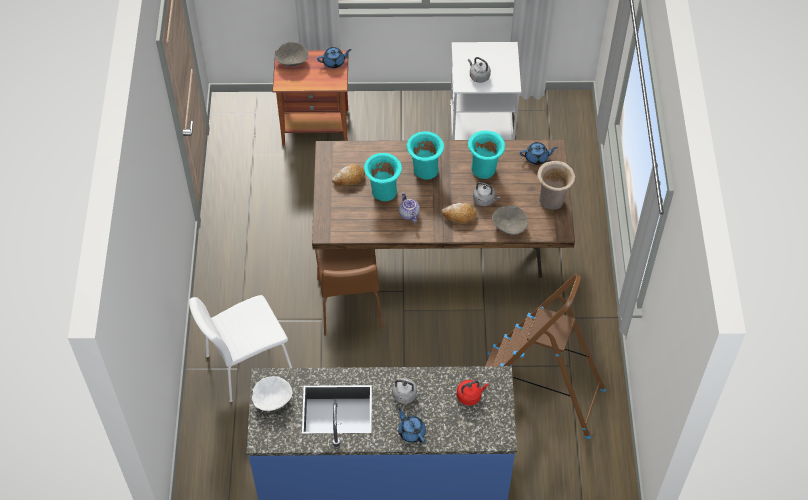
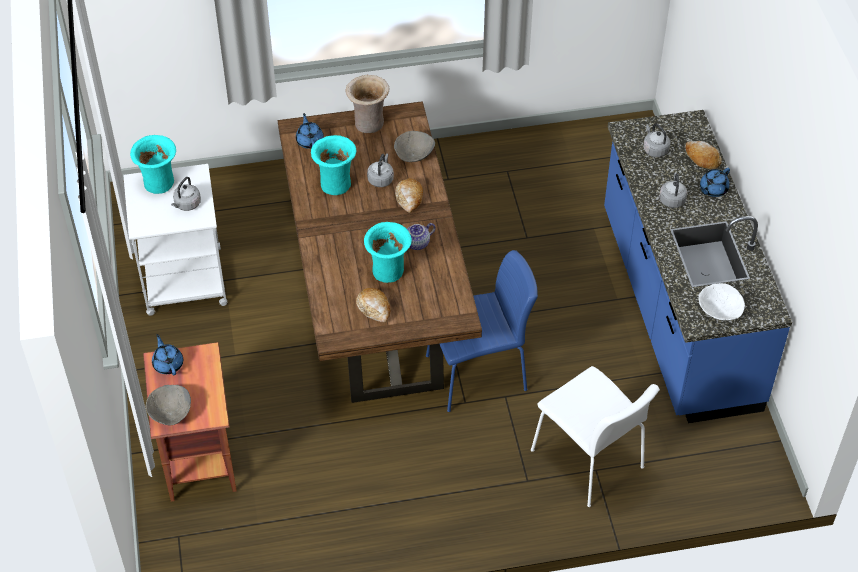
camera: 100 degrees left, 5 degrees down
(350, 306) = (480, 372): brown chair -> blue chair
(424, 170) = (348, 238): turquoise vase -> turquoise vase (160, 184)
(451, 432) = (702, 158): none -> bread
(470, 396) = (654, 149): red kettle -> grey kettle
(537, 394) = (550, 194): brown step ladder -> none

